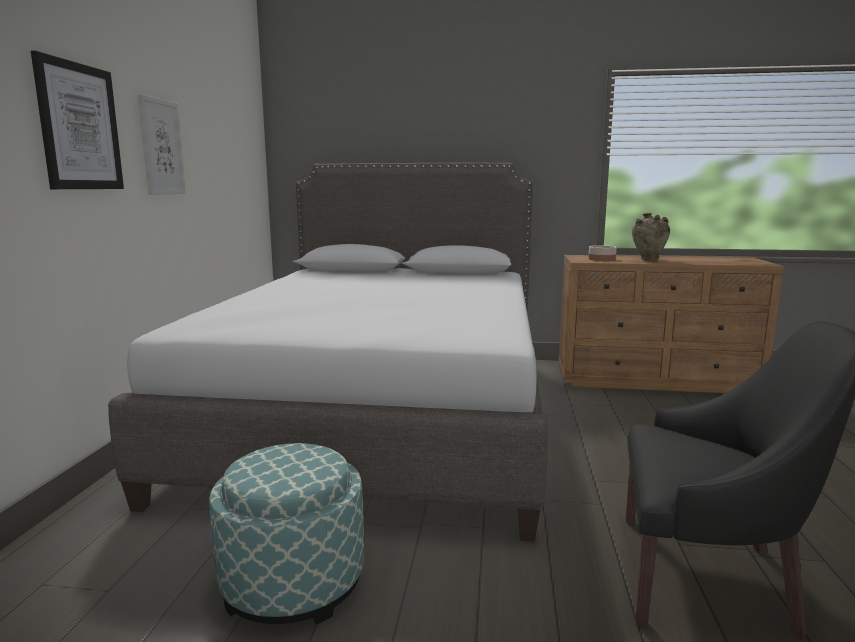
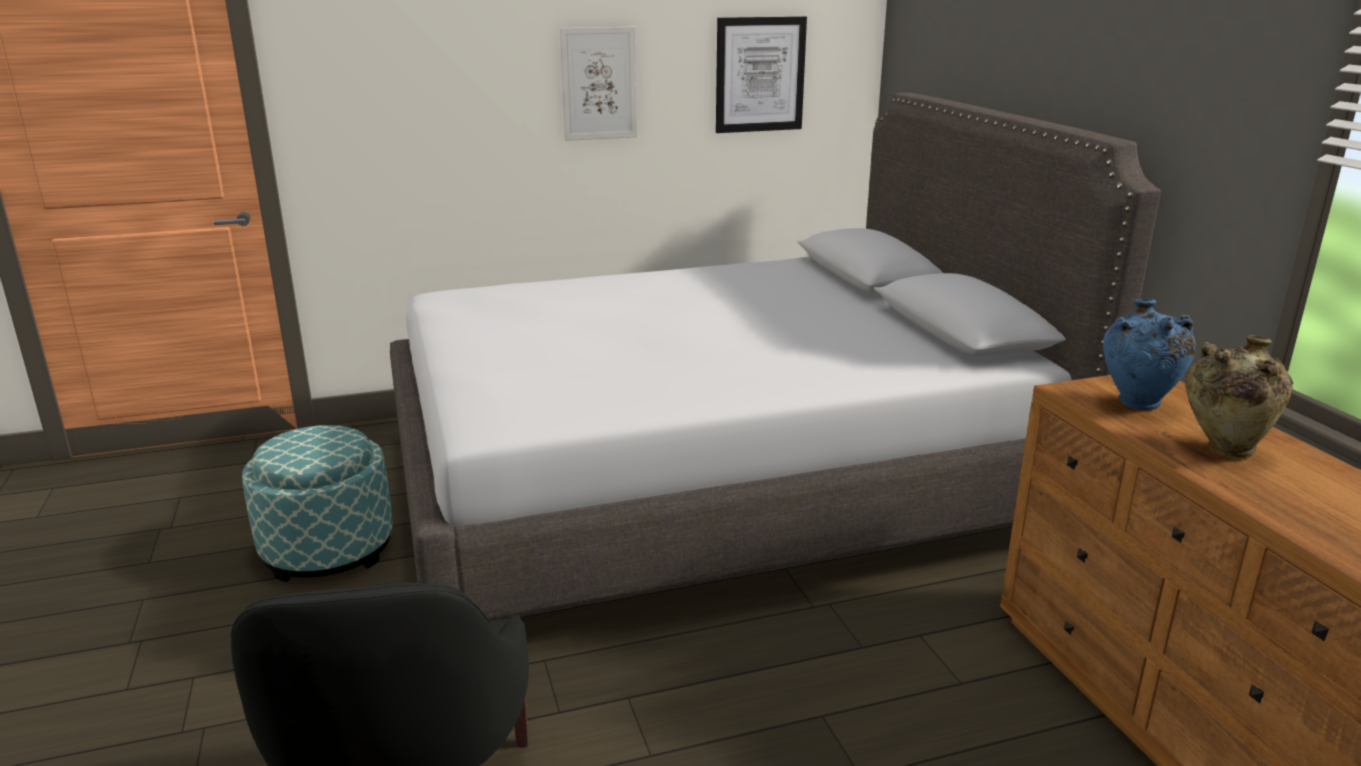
camera: 65 degrees right, 10 degrees up
(79, 127) = (461, 78): picture -> picture (760, 74)
(602, 259) = (1137, 405): bowl -> blue vase

